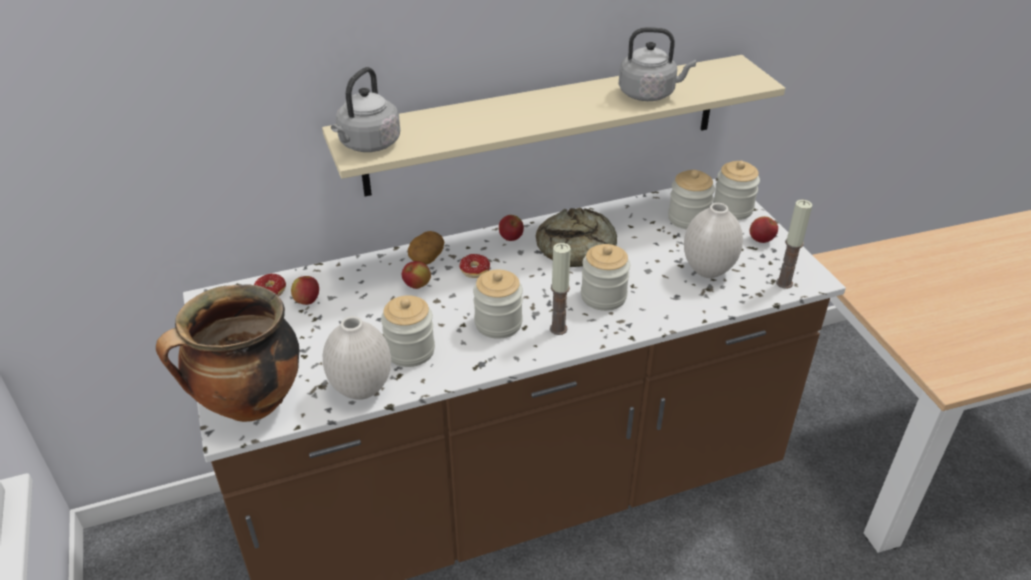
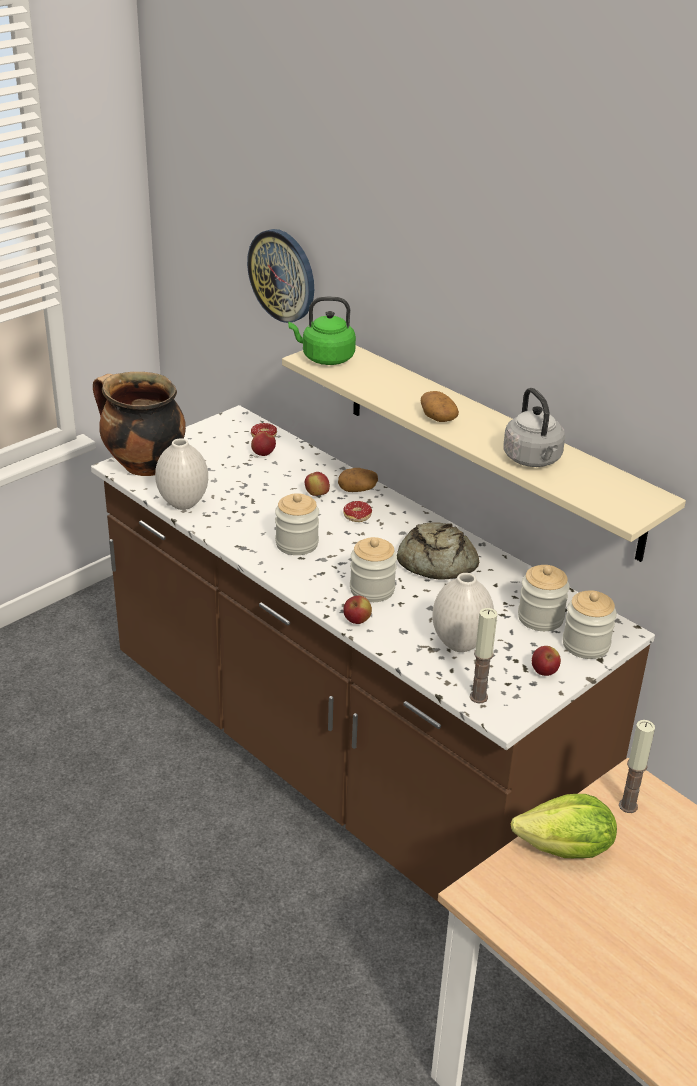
camera: 65 degrees right, 5 degrees down
(212, 101) = (282, 275): none -> wall clock
(368, 145) = (325, 358): grey kettle -> green kettle
(410, 351) = (237, 512): jar -> none
(511, 238) = (418, 523): apple -> apple (357, 621)
(543, 116) = (437, 417): none -> potato
(558, 329) = (310, 575): candle -> candle (628, 806)
(904, 320) = (566, 850): none -> lettuce

